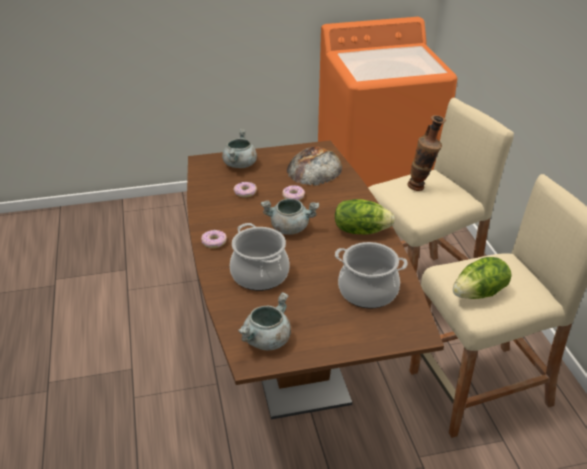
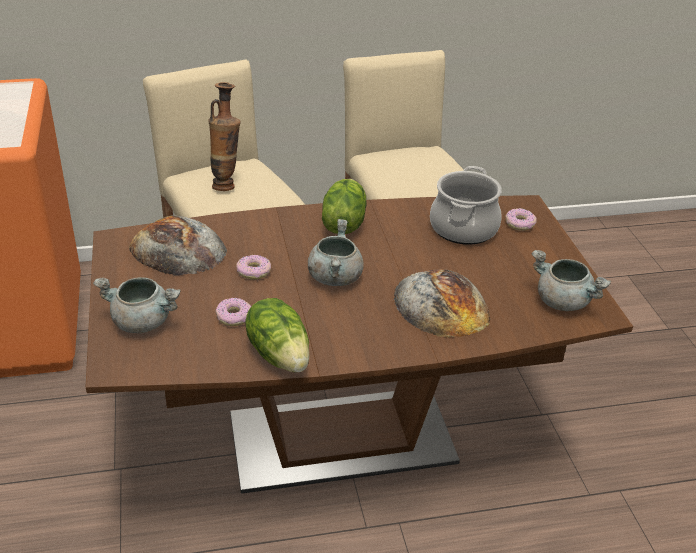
camera: 90 degrees left, 0 degrees up
(214, 242) = (368, 347): donut -> donut (520, 224)
(260, 275) = (441, 305): cooking pot -> bread
(480, 293) = (435, 176): lettuce -> lettuce (280, 354)

